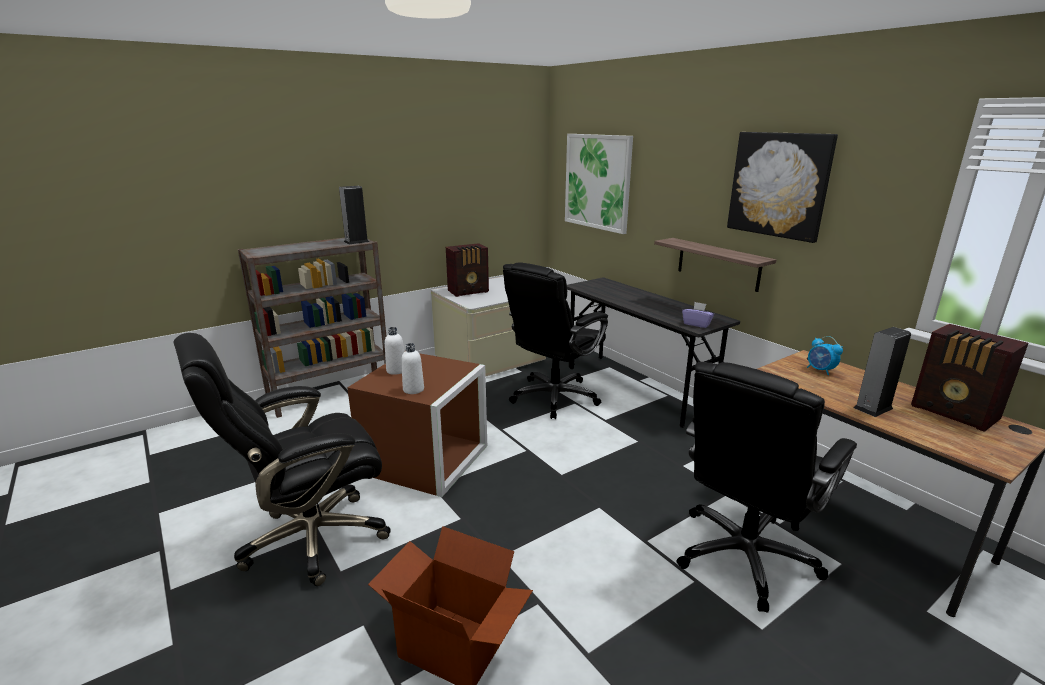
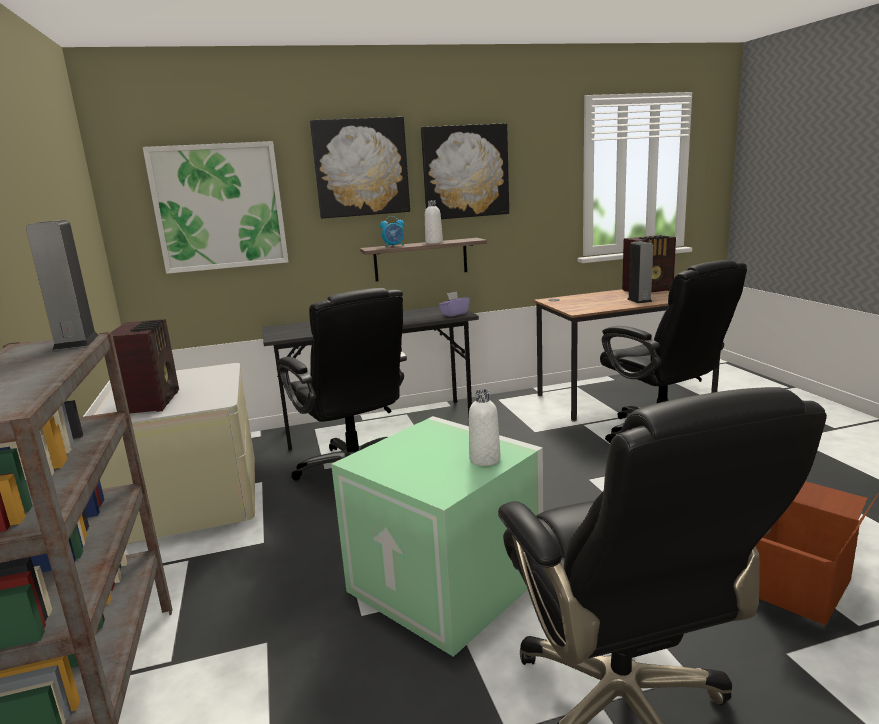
camera: 70 degrees left, 5 degrees down
(396, 370) = (408, 470): white bottle -> white bottle (434, 242)
(426, 460) = (449, 583): brown storage box -> green storage box
(686, 166) = (361, 167): none -> picture
(820, 370) = (575, 301): alarm clock -> alarm clock (394, 246)

